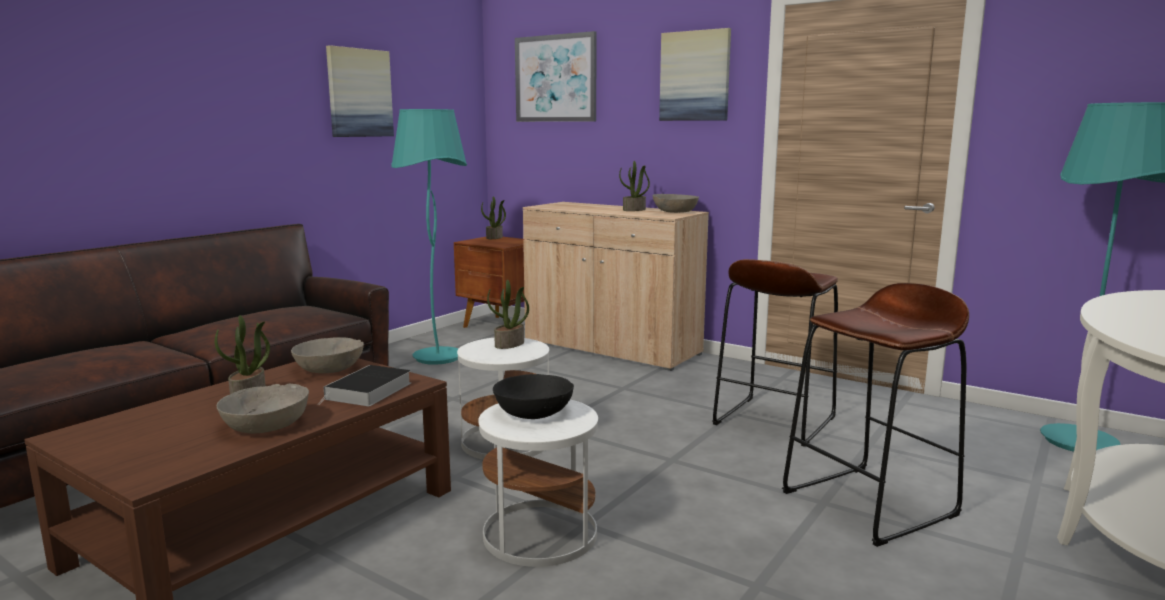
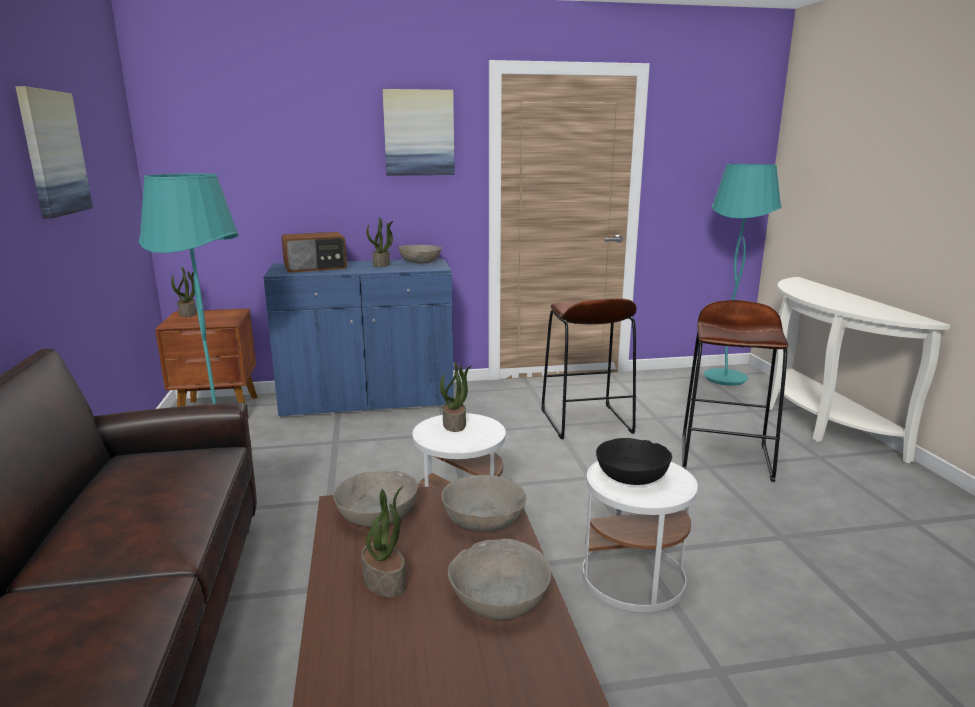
camera: 45 degrees left, 5 degrees up
(368, 391) = (483, 519): book -> grey bowl
(555, 78) = (247, 129): picture -> none
(578, 206) = (316, 267): none -> radio
(611, 348) = (368, 400): beige cabinet -> blue cabinet

